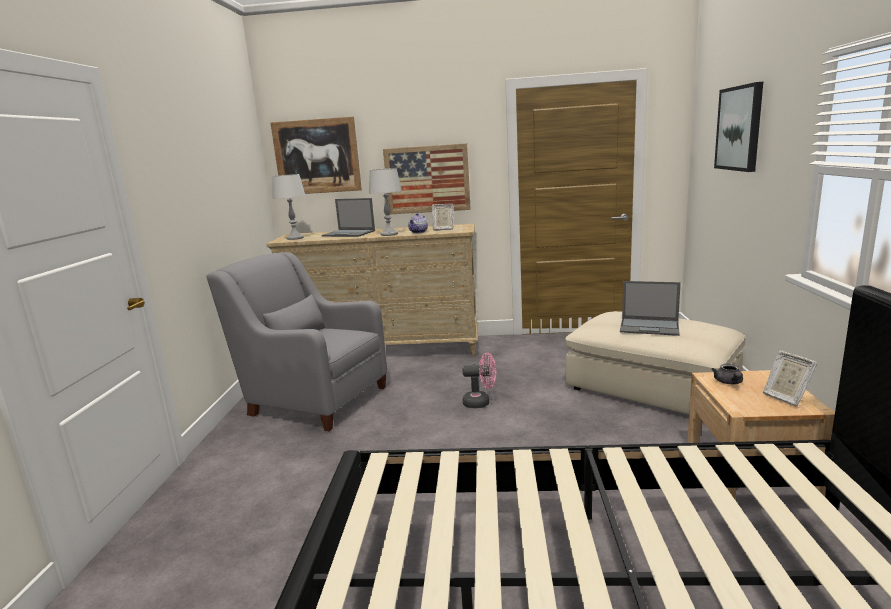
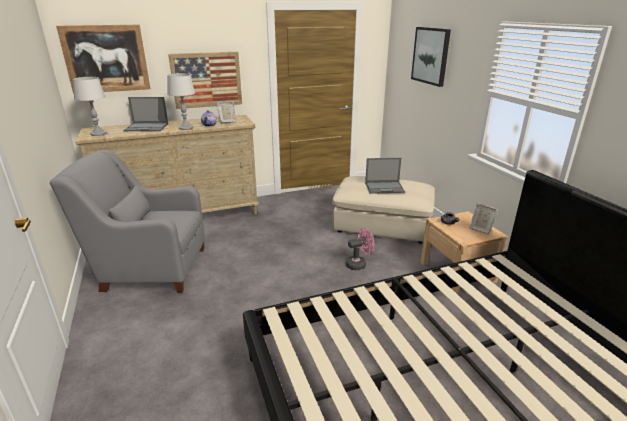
camera: 25 degrees left, 10 degrees up
(481, 402) = (282, 251): pink fan -> pink fan (359, 264)

